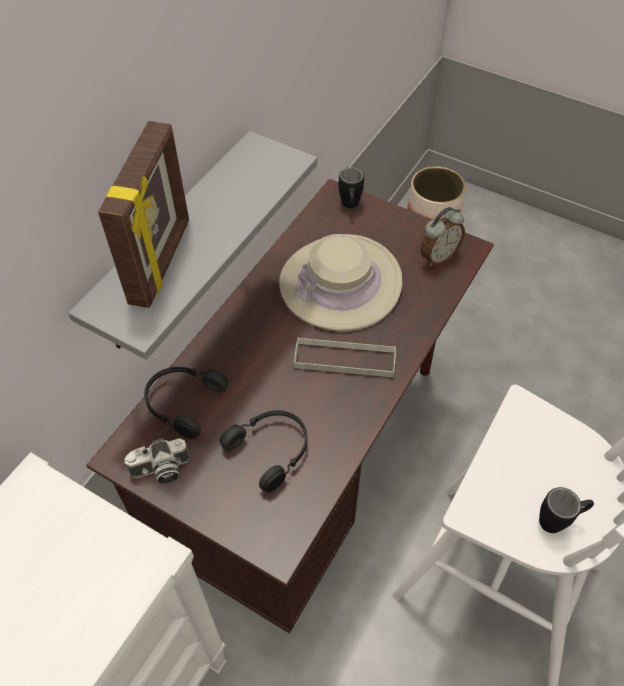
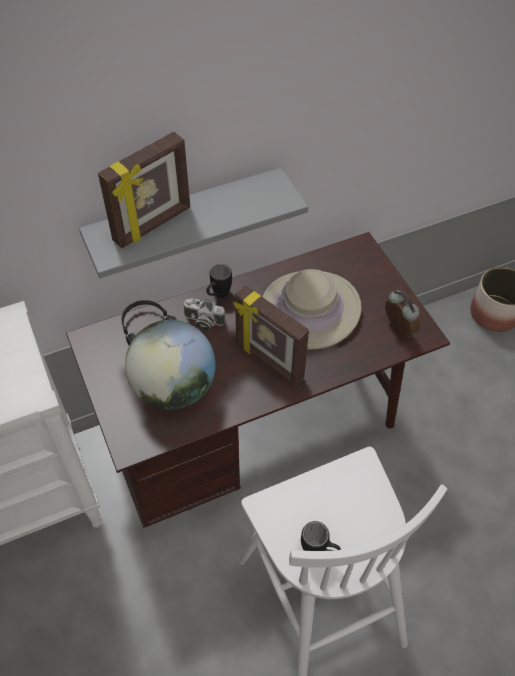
camera: 35 degrees right, 0 degrees up
(161, 470) = (102, 361): camera -> camera (203, 322)
(271, 450) = (174, 388): black headphones -> globe
(344, 359) = (268, 361): grey tray -> picture frame
(350, 206) = (365, 259): black mug -> black mug (218, 295)
(438, 257) = (397, 329): alarm clock -> alarm clock turned 120 degrees counterclockwise

